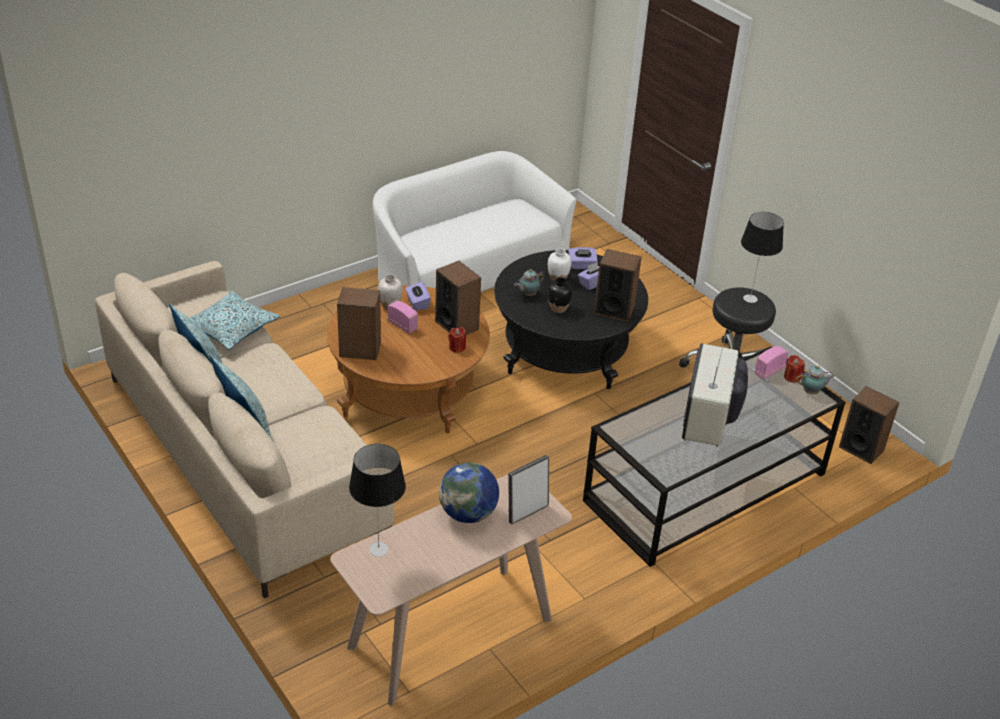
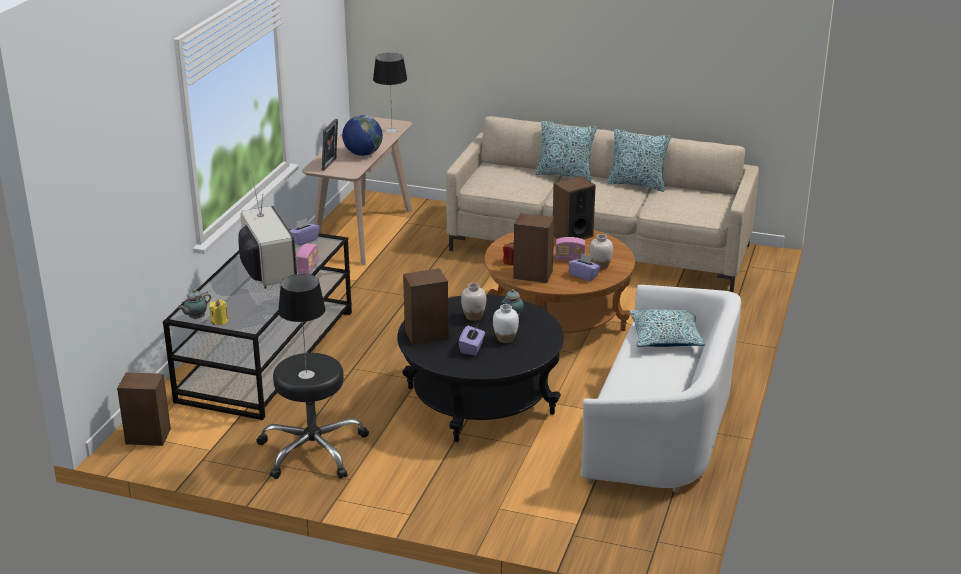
camera: 145 degrees right, 10 degrees down
(231, 328) = (667, 207): pillow -> pillow (666, 337)
(558, 309) = (473, 317): black vase -> white vase
(581, 265) = (501, 359): purple tissue box -> purple tissue box (304, 240)
(769, 371) = (243, 319): radio -> radio (308, 268)
(792, 377) = (219, 321): red candle -> yellow candle

